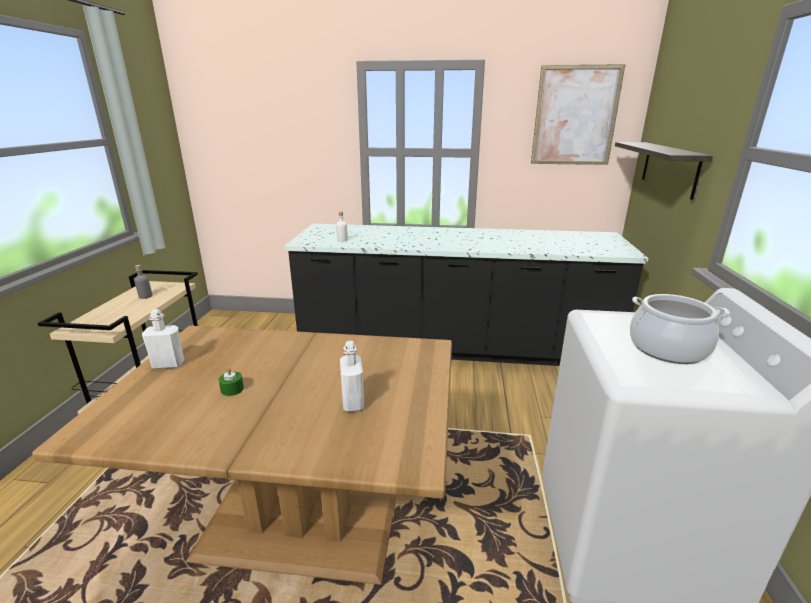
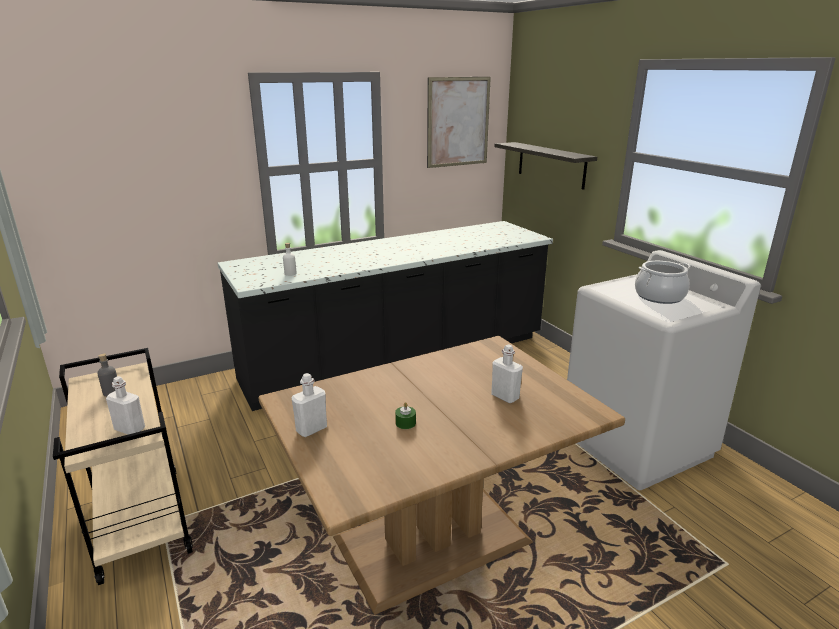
camera: 35 degrees left, 0 degrees up
(111, 323) = (130, 429): none -> white bottle

